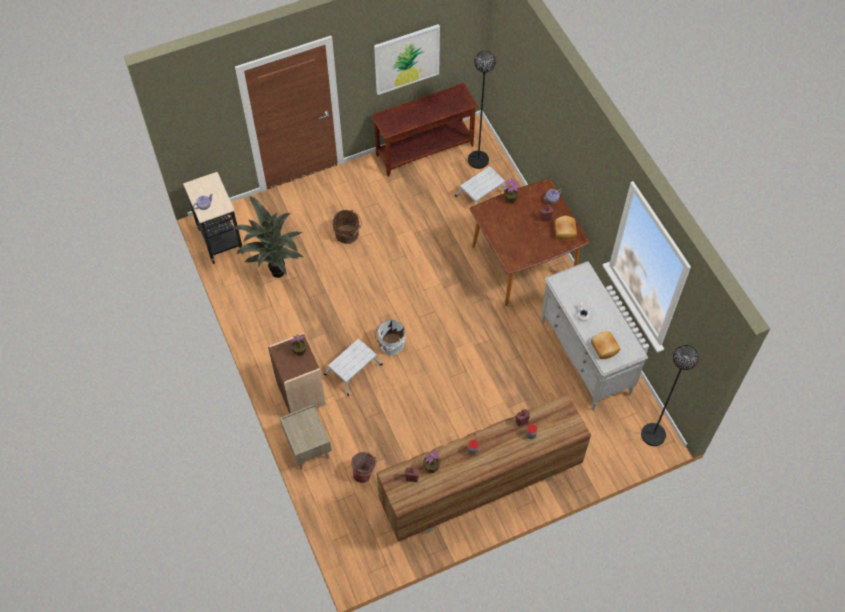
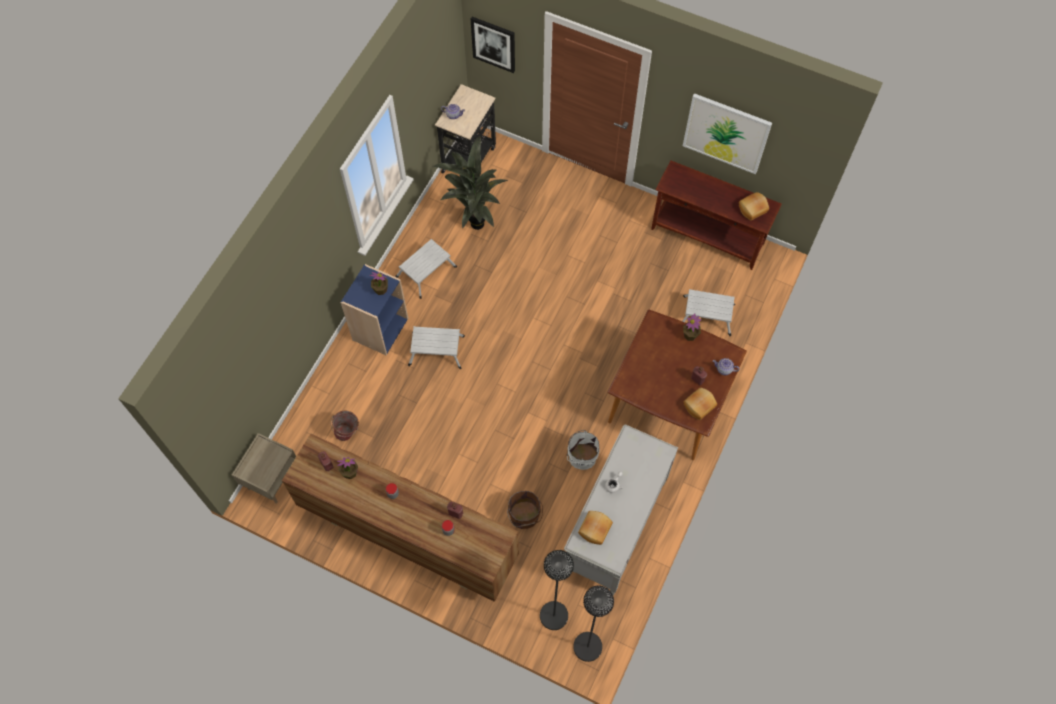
camera: 50 degrees right, 5 degrees up
(196, 128) = (493, 44): none -> picture
(283, 331) = (426, 271): none -> white step ladder
(300, 393) = (380, 328): brown bookcase -> blue bookcase
(308, 448) = (335, 373): beige nightstand -> beige nightstand (272, 478)
(348, 234) = (562, 245): brown bucket -> brown bucket (524, 516)
(390, 344) = (485, 360): white bucket -> white bucket (581, 456)
(453, 100) = (753, 209): none -> bread
(478, 160) = (741, 285): black floor lamp -> black floor lamp (554, 616)

